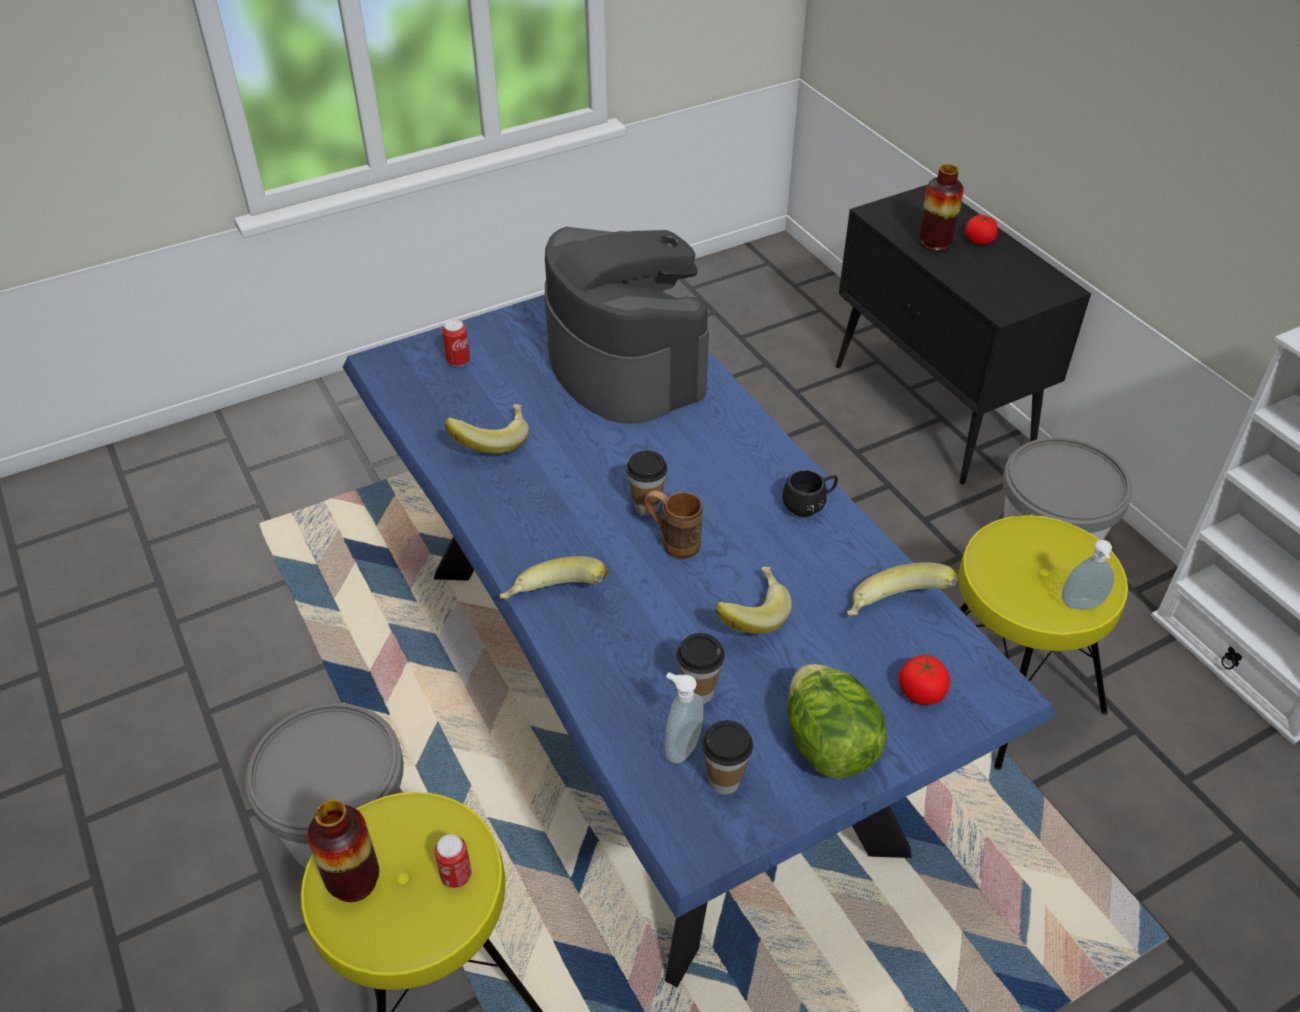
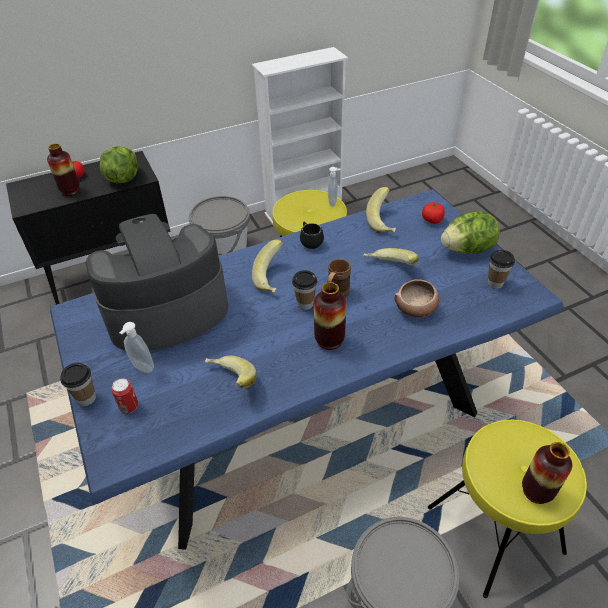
camera: 85 degrees left, 0 degrees up
(456, 875) = (520, 437): can -> none
(554, 601) = (383, 346): banana -> banana (273, 278)
(567, 537) = (329, 340): none -> vase
(643, 648) = (416, 309): none -> bowl
(681, 747) = (478, 297): soap dispenser -> soap dispenser (142, 368)
(698, 692) = (443, 289): cup -> cup (86, 398)
(990, 288) = (123, 178): none -> lettuce

